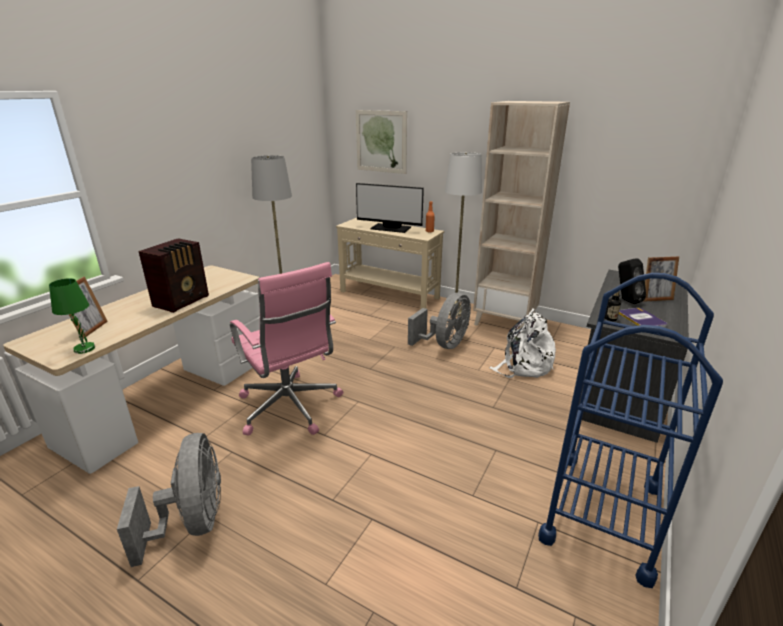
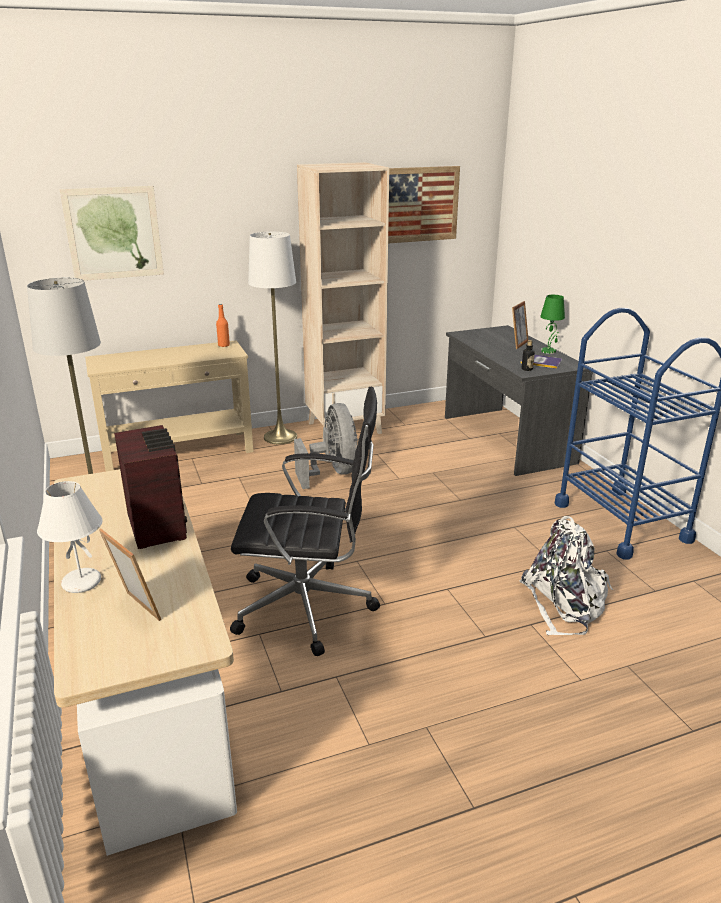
camera: 50 degrees left, 0 degrees up
(85, 349) = (199, 622): green table lamp -> green table lamp (548, 351)
(110, 308) = (81, 583): none -> white table lamp
(193, 522) = (425, 741): grey fan -> none
(290, 408) = (309, 607): pink office chair -> black office chair
(390, 228) = (170, 355): monitor -> none
(523, 365) = (424, 457): white backpack -> white backpack (564, 603)
(619, 145) = (416, 204): none -> picture
(625, 300) = (506, 352): black speaker -> none

